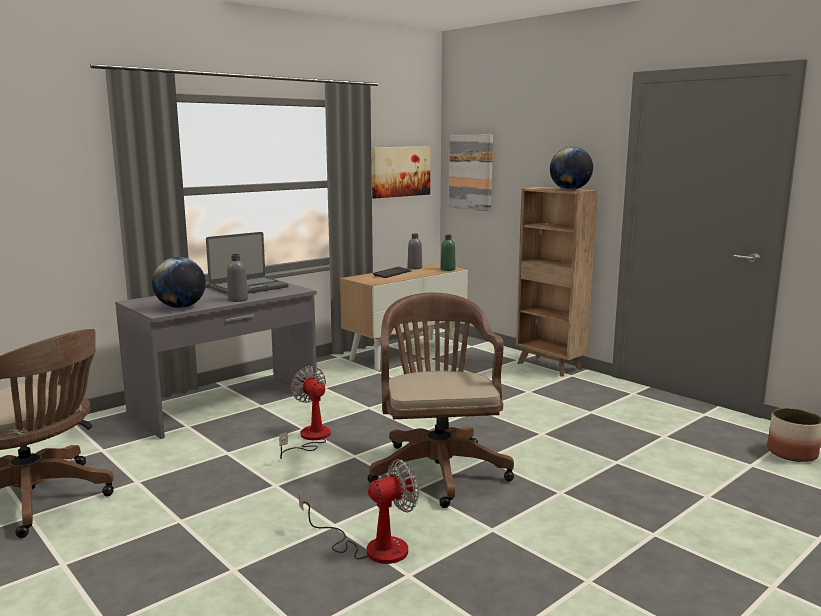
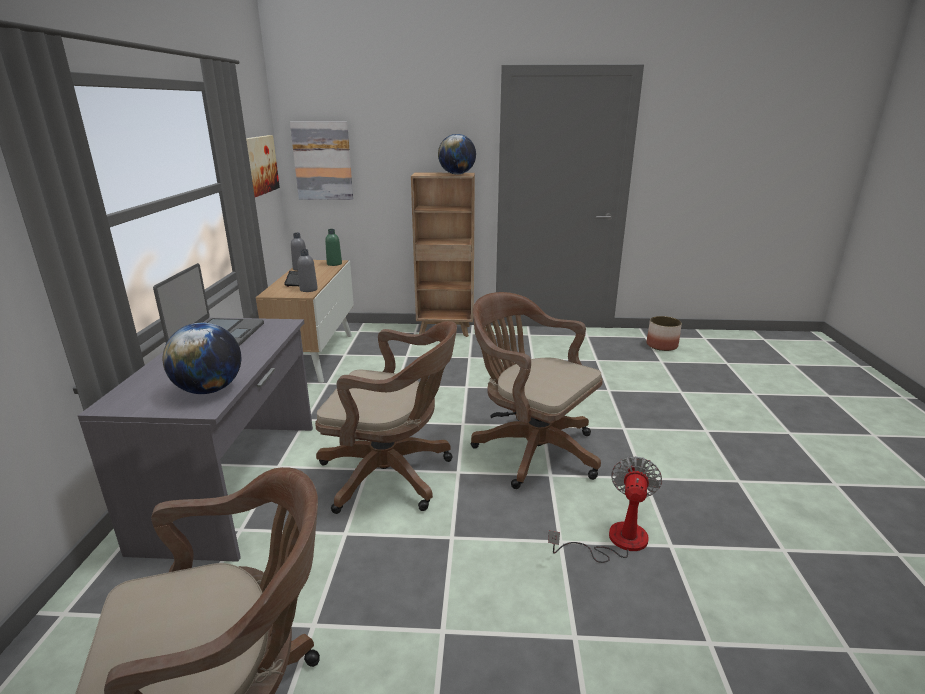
camera: 45 degrees left, 10 degrees up
(238, 300) = (252, 356): grey bottle -> grey bottle (308, 289)
(310, 438) = (392, 476): fan -> brown office chair

